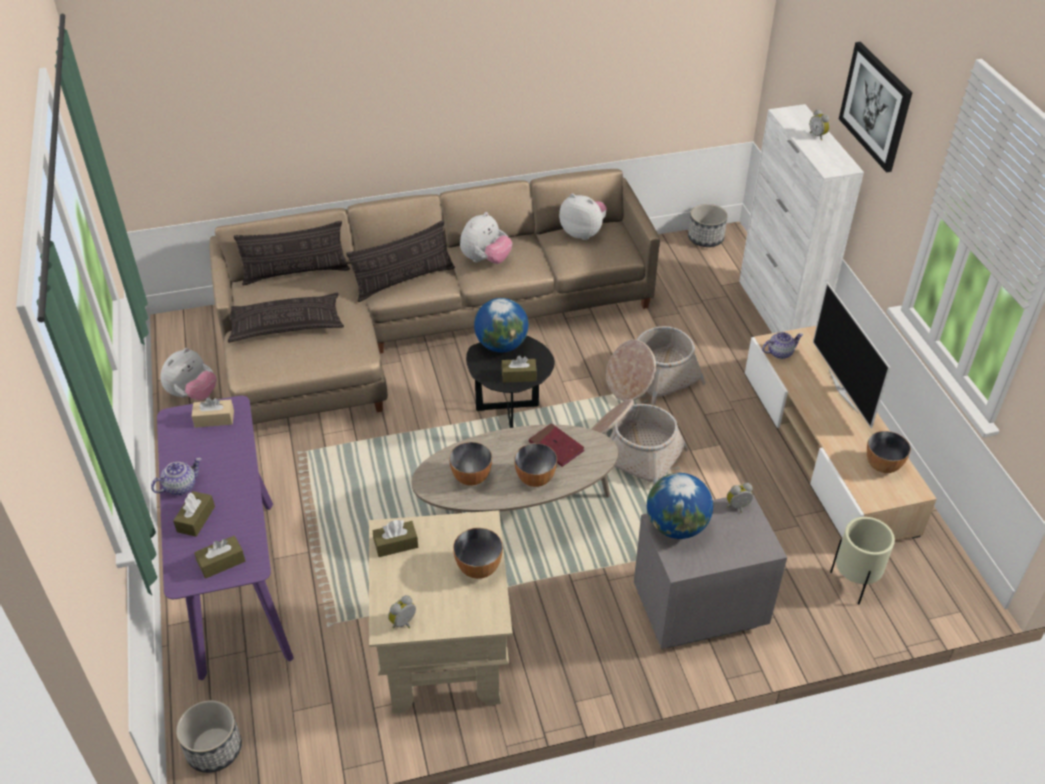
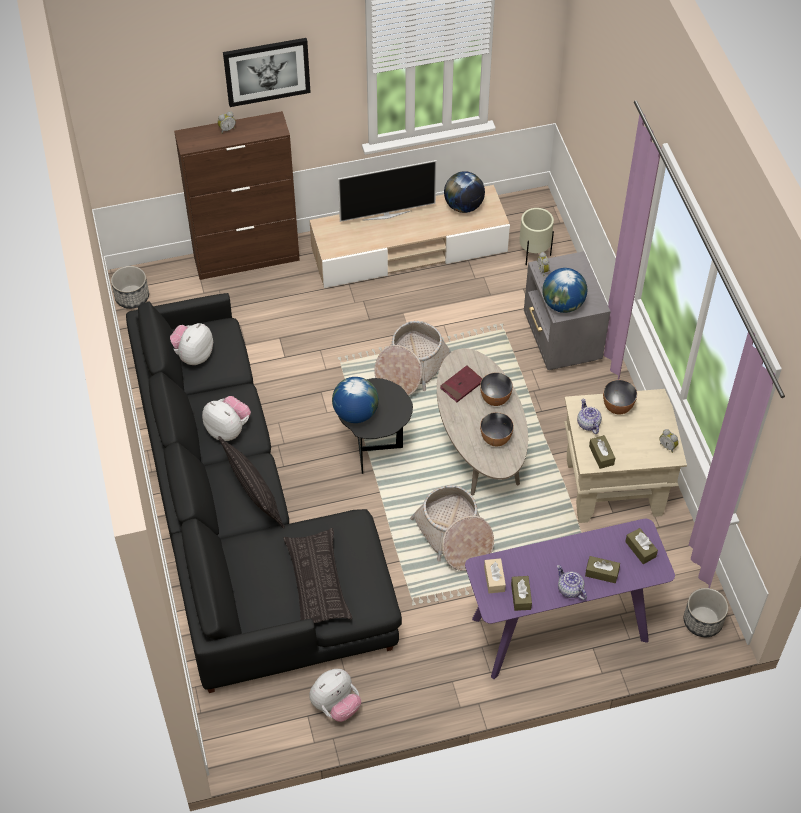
camera: 90 degrees left, 10 degrees up
(193, 394) = (335, 705): plush toy -> plush toy turned 105 degrees clockwise
(296, 273) = (235, 585): pillow -> none
(418, 325) = (244, 523): beige sofa -> black sofa
(519, 376) = (394, 401): brown tissue box -> brown tissue box (521, 596)
(651, 379) = (327, 350): basket -> basket (454, 536)
(778, 314) = (247, 258): white cabinet -> brown cabinet
(780, 352) = (342, 246): teapot -> teapot (588, 423)
(883, 465) = (463, 206): bowl -> globe

